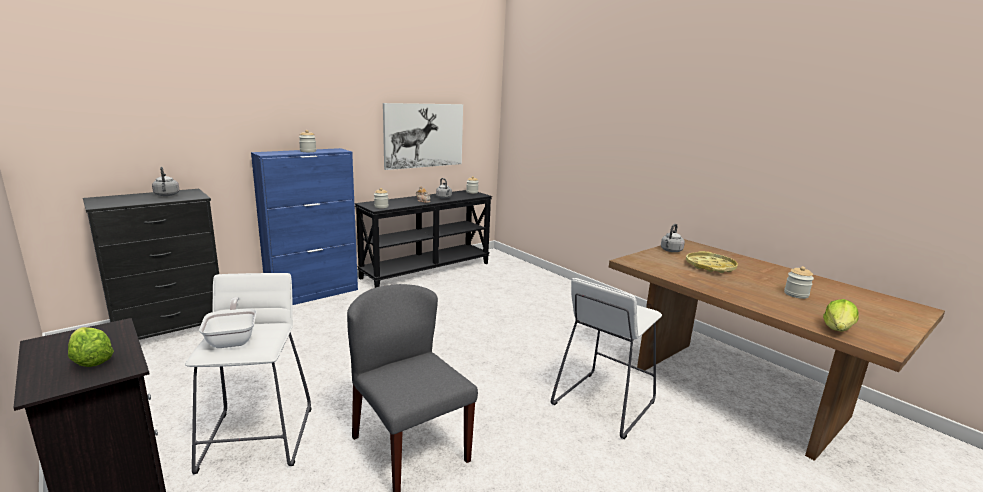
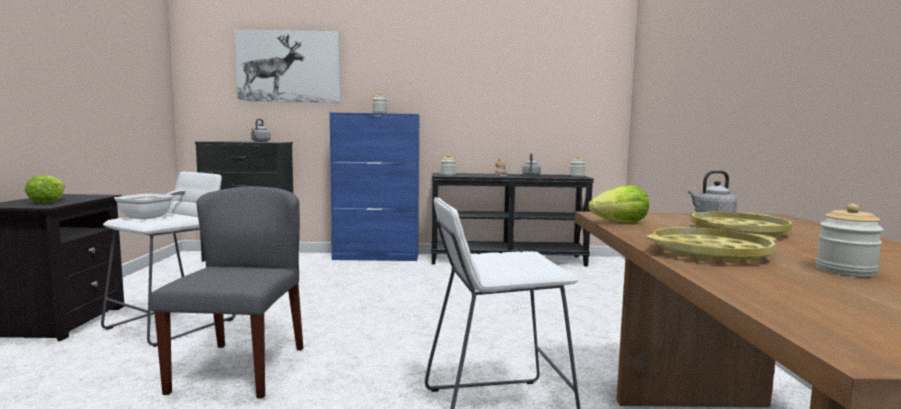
camera: 40 degrees right, 10 degrees down
(424, 135) = (519, 107): picture -> picture (288, 67)
(745, 294) = (709, 253): none -> yellow tray
(837, 330) = (801, 310): lettuce -> lettuce (620, 223)

